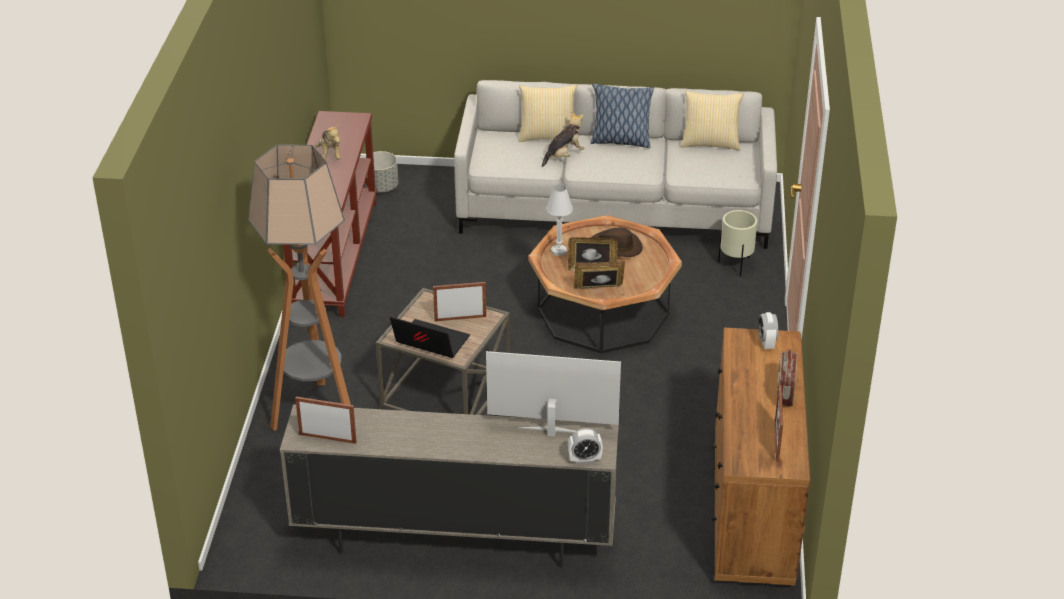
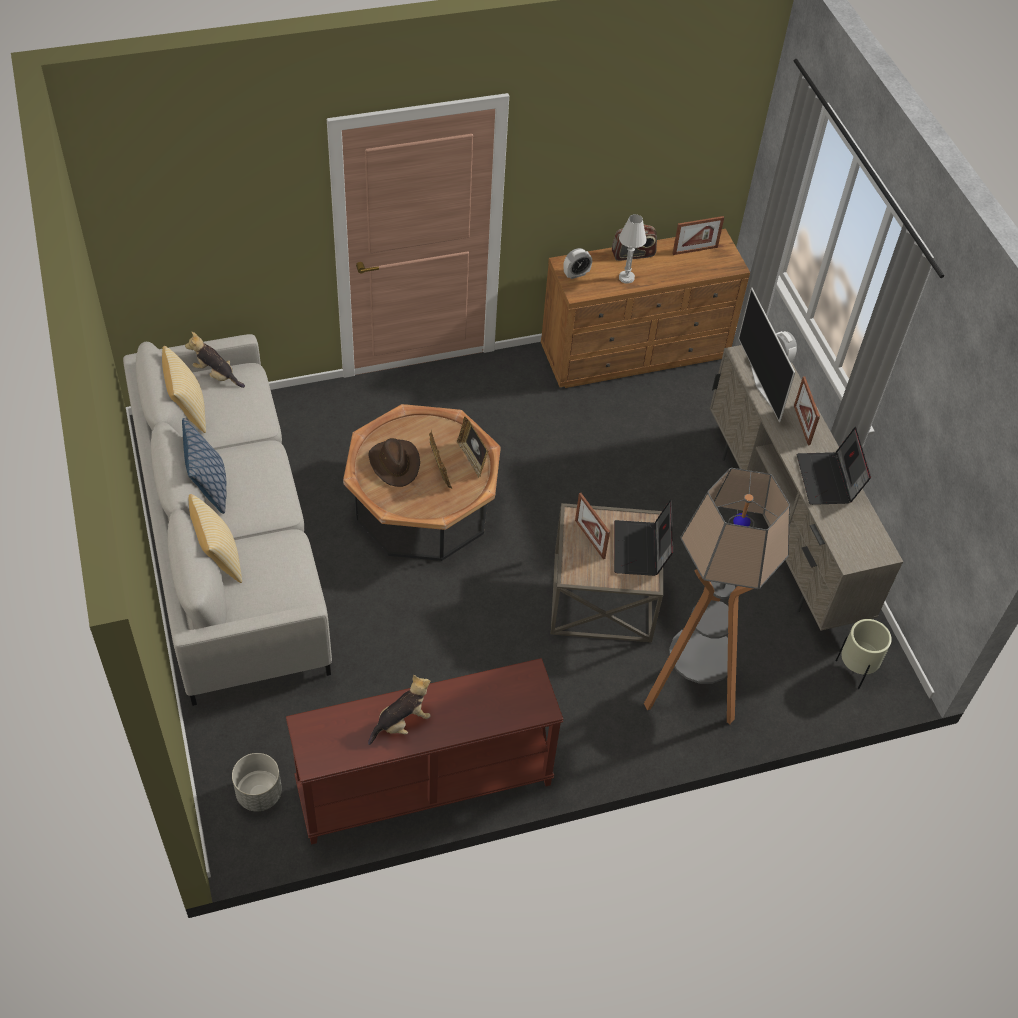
camera: 115 degrees left, 15 degrees up
(327, 438) = (867, 531): picture frame -> picture frame (801, 425)
(403, 435) = (829, 480): none -> laptop
(559, 251) = (420, 507): white table lamp -> white table lamp (626, 278)
(564, 156) = (257, 532): plush toy -> plush toy (216, 375)
(735, 265) = (301, 422): beige planter -> beige planter (855, 671)

